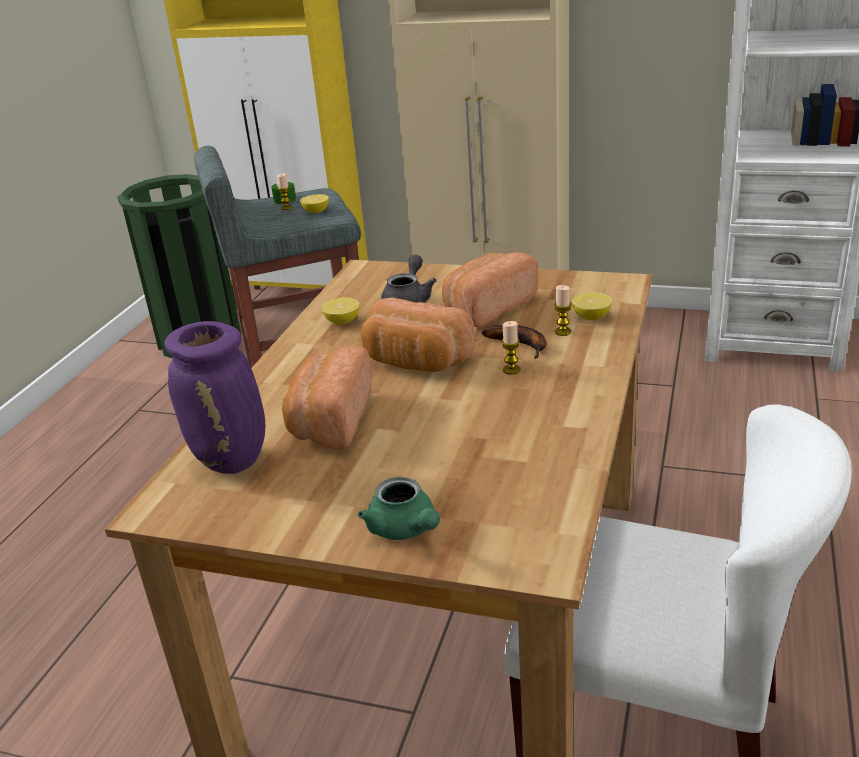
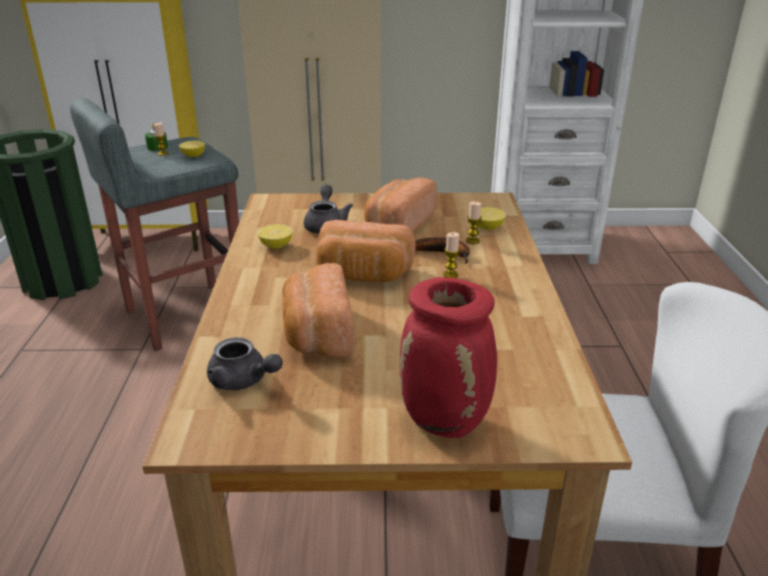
camera: 20 degrees left, 0 degrees up
(232, 461) = (243, 381): purple vase -> grey teapot
(405, 530) = (446, 422): green teapot -> red vase

